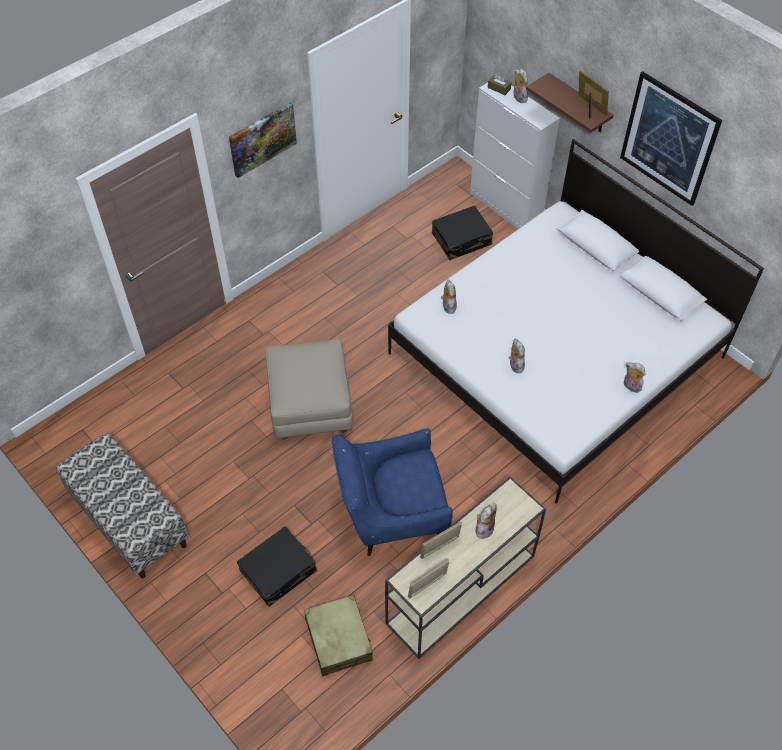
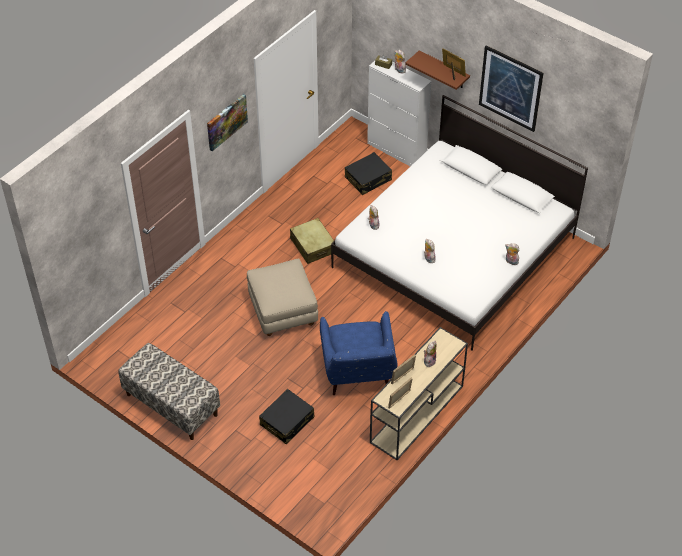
camera: 10 degrees left, 5 degrees down
(338, 639) = (339, 457): beige suitcase -> beige suitcase (312, 246)
(390, 514) = (357, 374): blue armchair -> blue armchair turned 75 degrees counterclockwise

